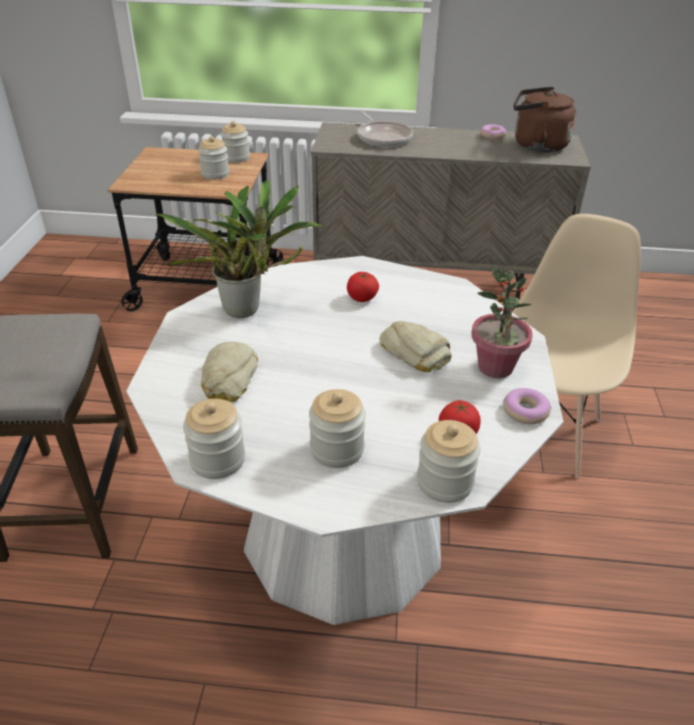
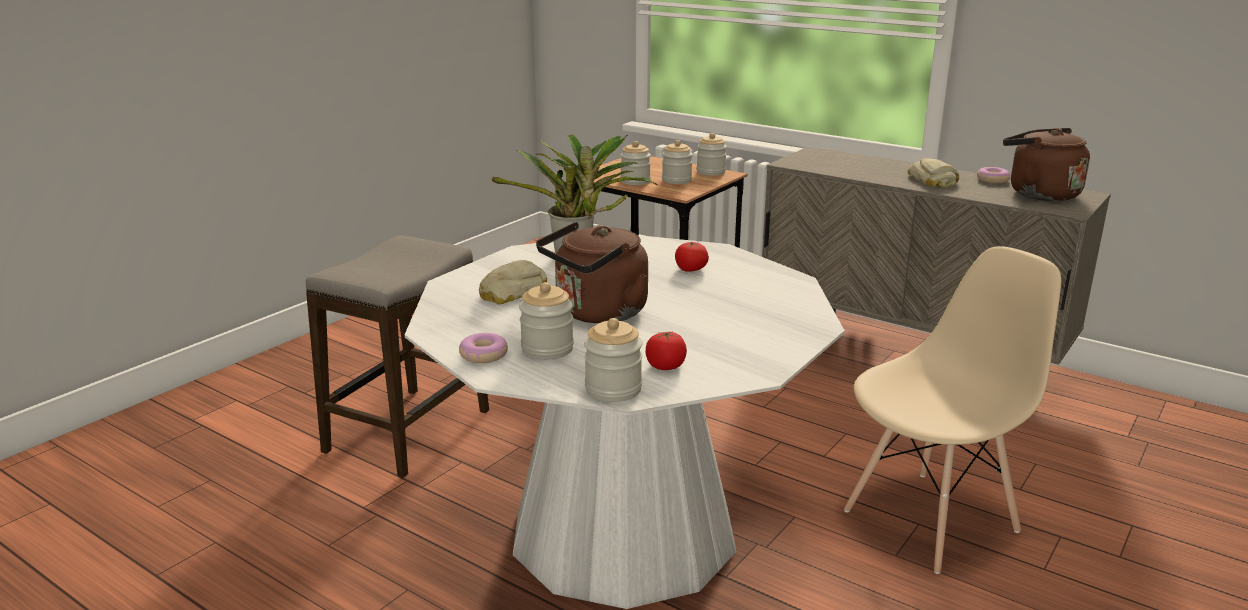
camera: 30 degrees right, 15 degrees down
(217, 460) = (448, 331): jar -> jar (635, 181)
(336, 383) = (597, 313): none -> brown kettle
(383, 137) = (858, 165): frying pan -> none
(415, 352) = (694, 311): bread -> bread (932, 180)
(495, 367) = (760, 338): potted plant -> none
(525, 411) = (750, 370): donut -> donut (483, 355)

